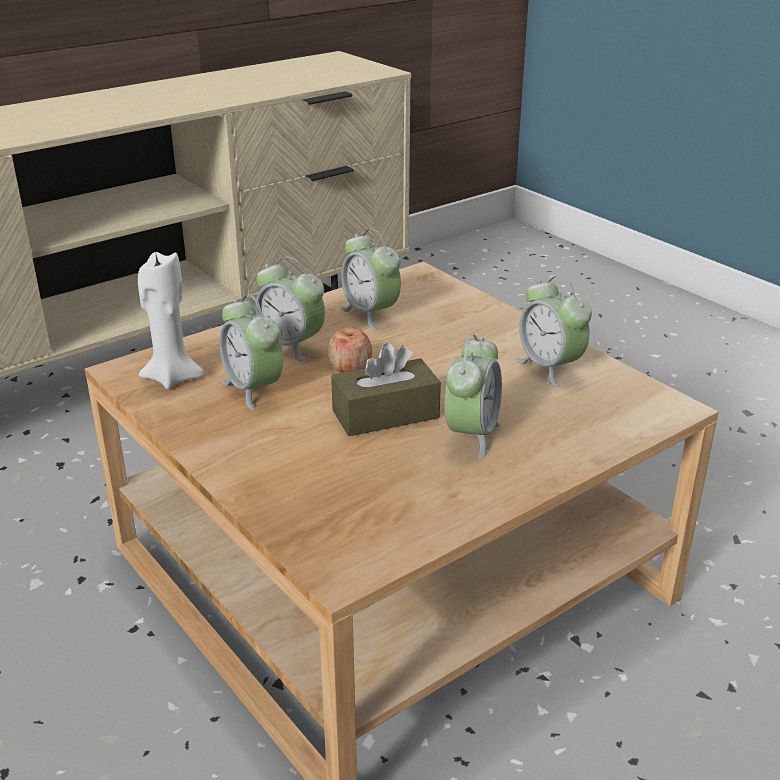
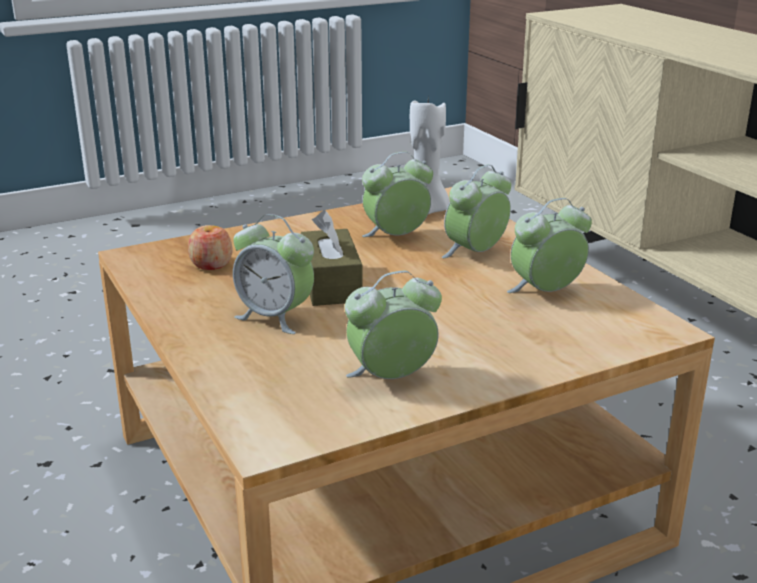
camera: 100 degrees right, 5 degrees down
(350, 367) = (425, 275): apple -> apple (211, 264)

